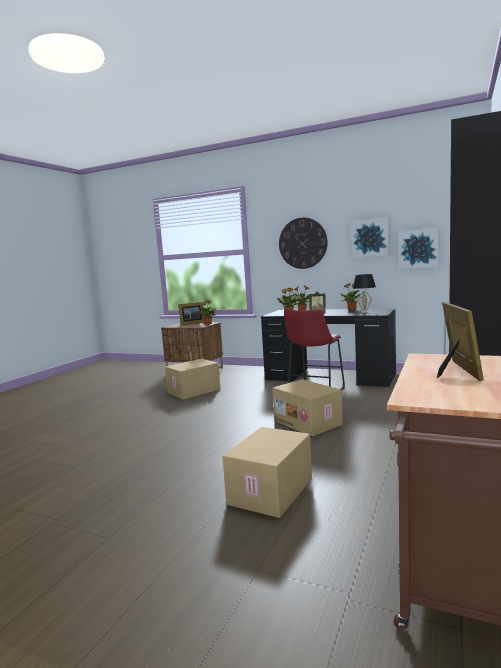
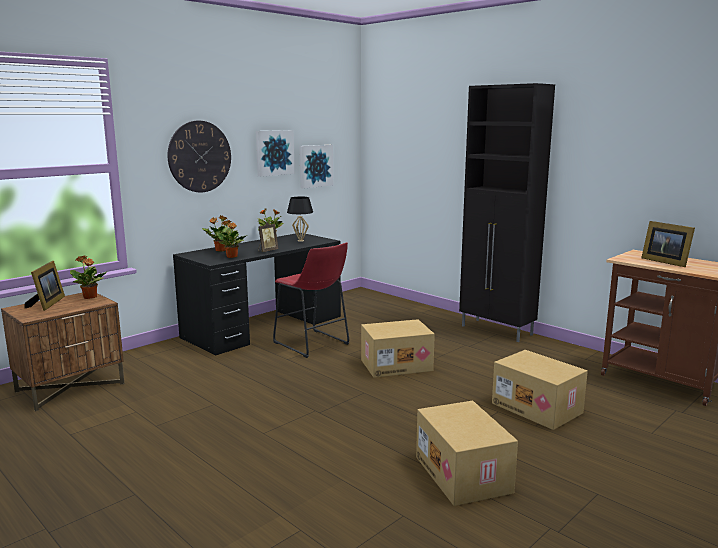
camera: 70 degrees left, 5 degrees up
(194, 391) = (186, 402): cardboard box -> cardboard box (464, 474)
(456, 371) = (664, 261): picture frame -> picture frame turned 150 degrees counterclockwise

